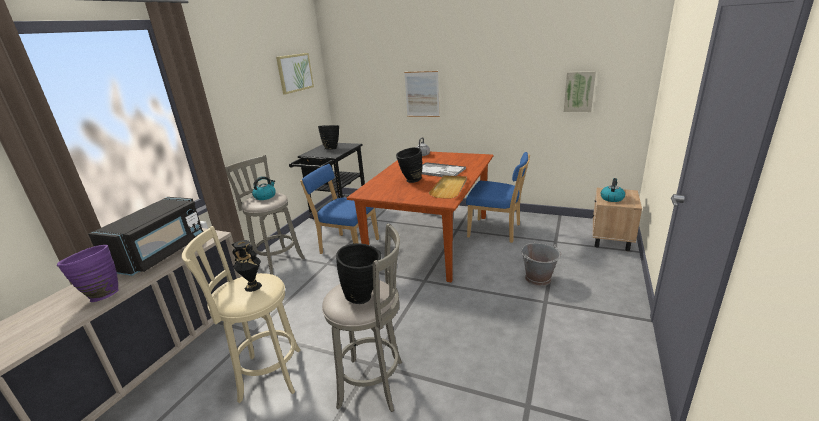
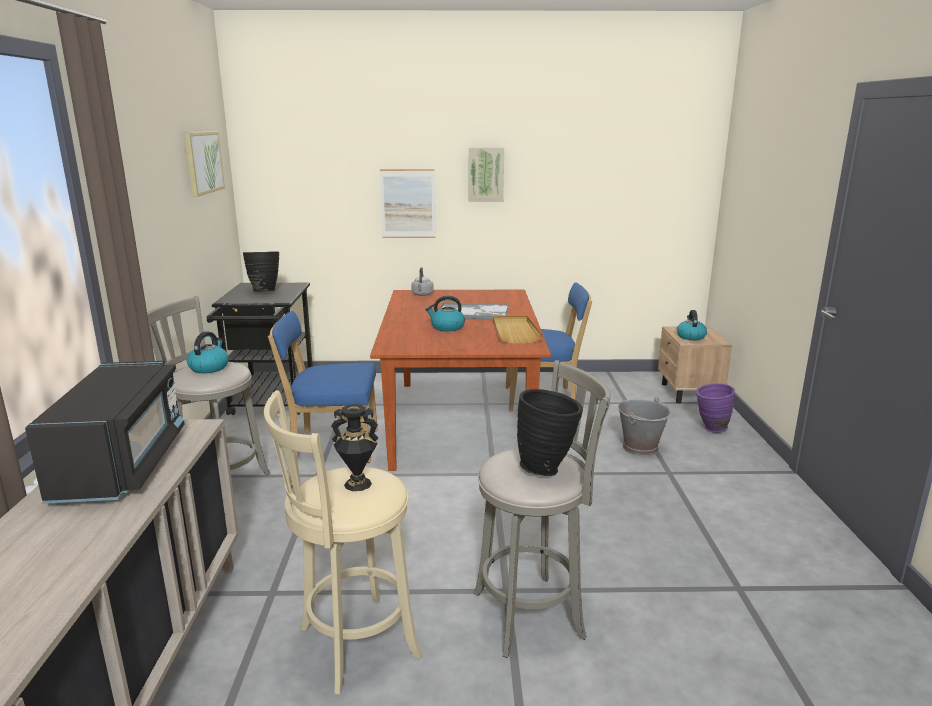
camera: 25 degrees left, 5 degrees down
(101, 295) = (82, 539): purple vase -> purple vase (710, 429)
(410, 181) = (447, 327): black vase -> kettle
(579, 91) = (630, 201): picture -> picture (486, 174)

